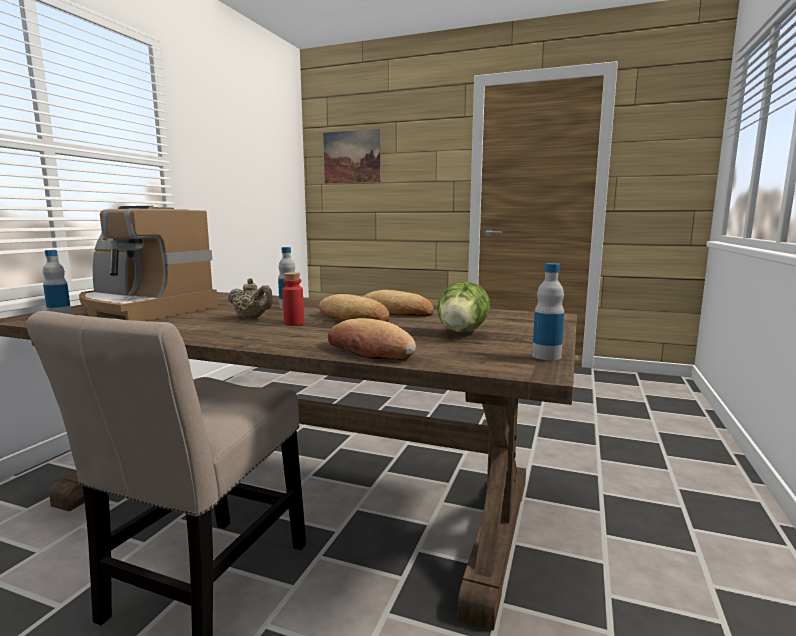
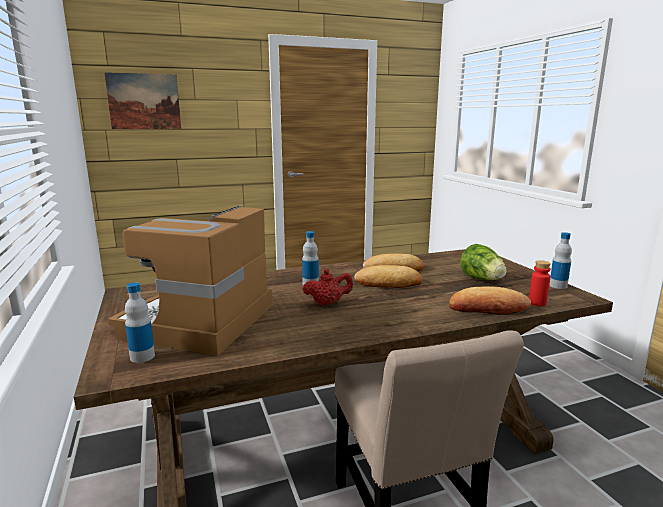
camera: 40 degrees left, 5 degrees up
(143, 310) = (200, 322): coffee machine -> coffee machine turned 120 degrees clockwise
(252, 318) = (328, 303): beige teapot -> red teapot
(294, 323) = (375, 300): red bottle -> red bottle (537, 303)

